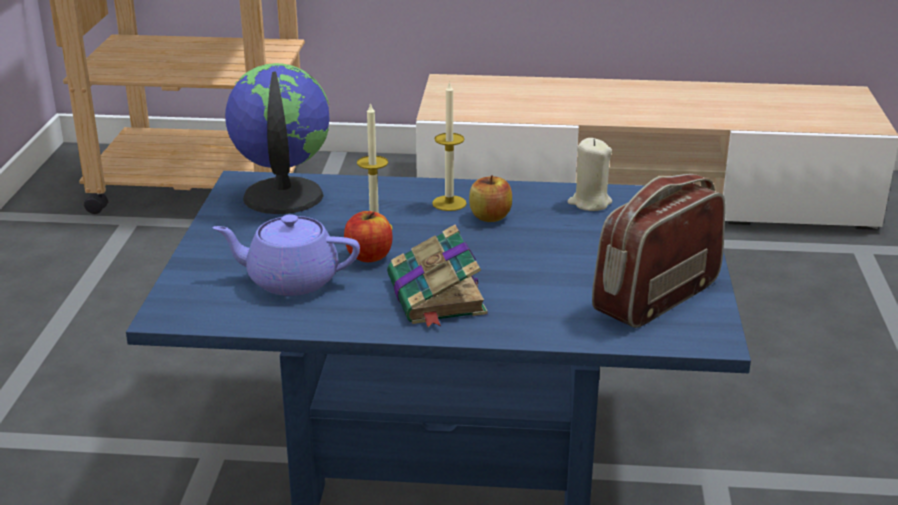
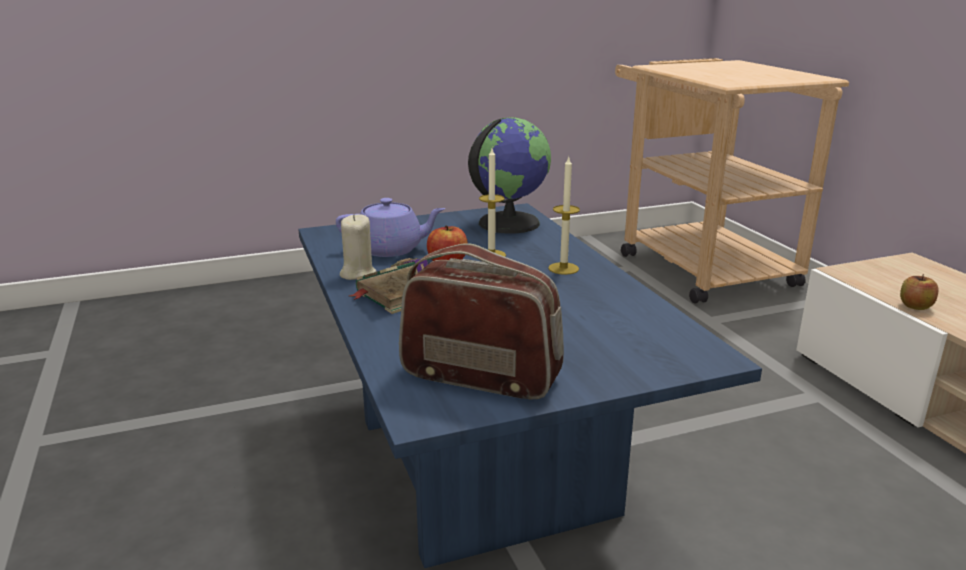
camera: 65 degrees right, 5 degrees down
(290, 280) = (391, 249): purple teapot -> purple teapot turned 105 degrees clockwise
(490, 217) = (557, 286): apple -> apple (915, 306)
(589, 203) = (638, 317): beige candle -> beige candle (357, 274)

